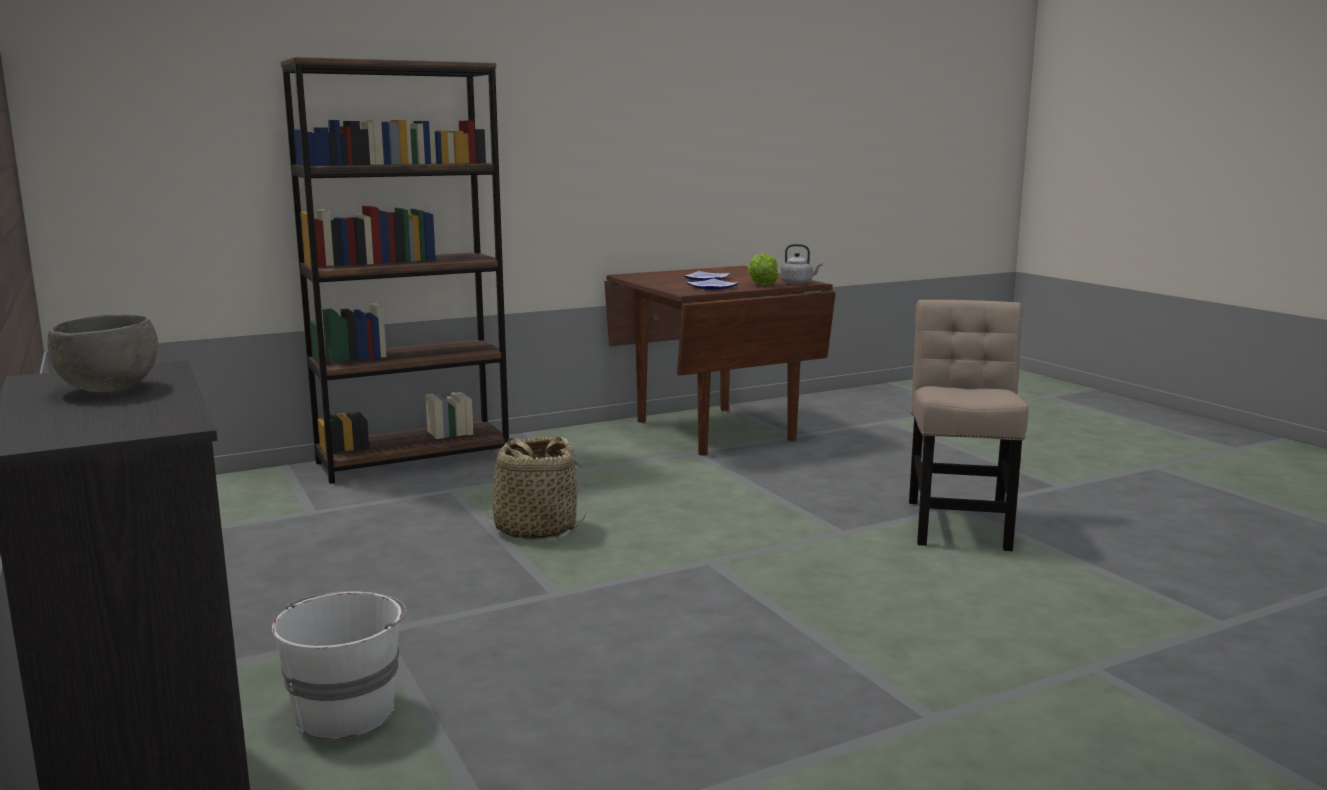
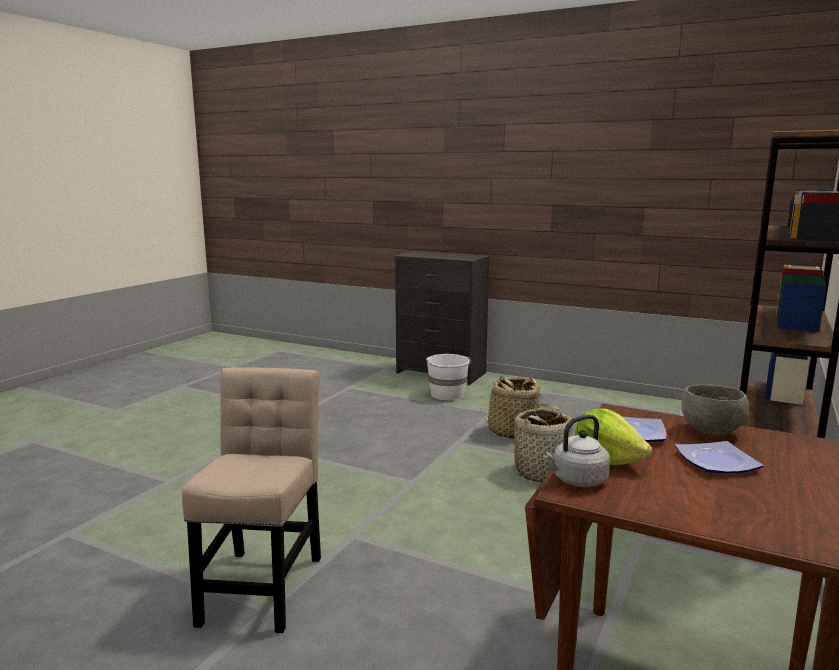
camera: 145 degrees right, 0 degrees up
(108, 388) = (452, 256): grey bowl -> grey bowl (712, 431)
(441, 585) = (512, 432): none -> basket
(959, 522) = (263, 584): beige chair -> beige chair turned 150 degrees counterclockwise

